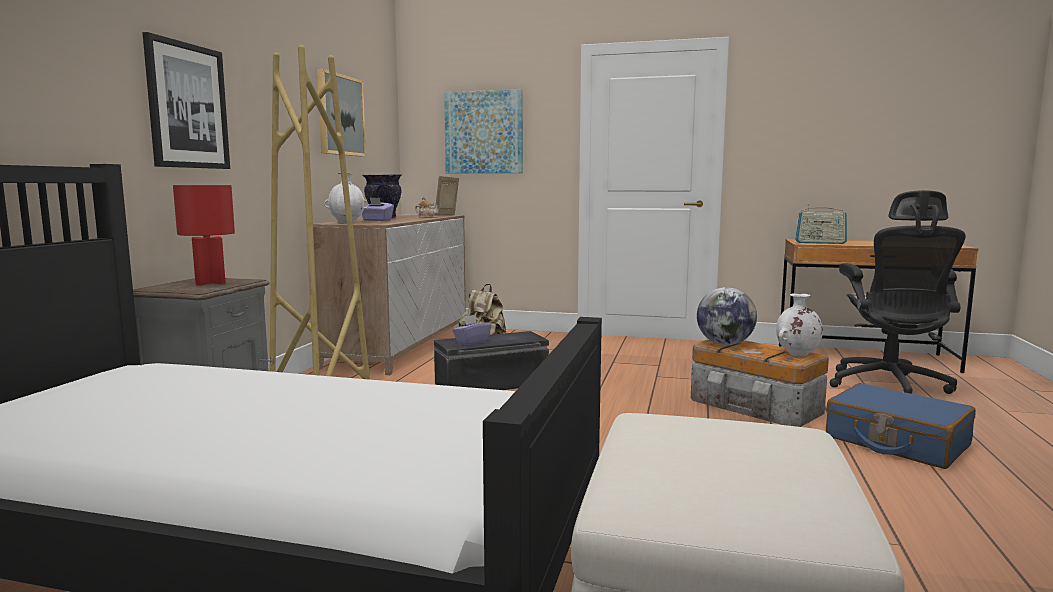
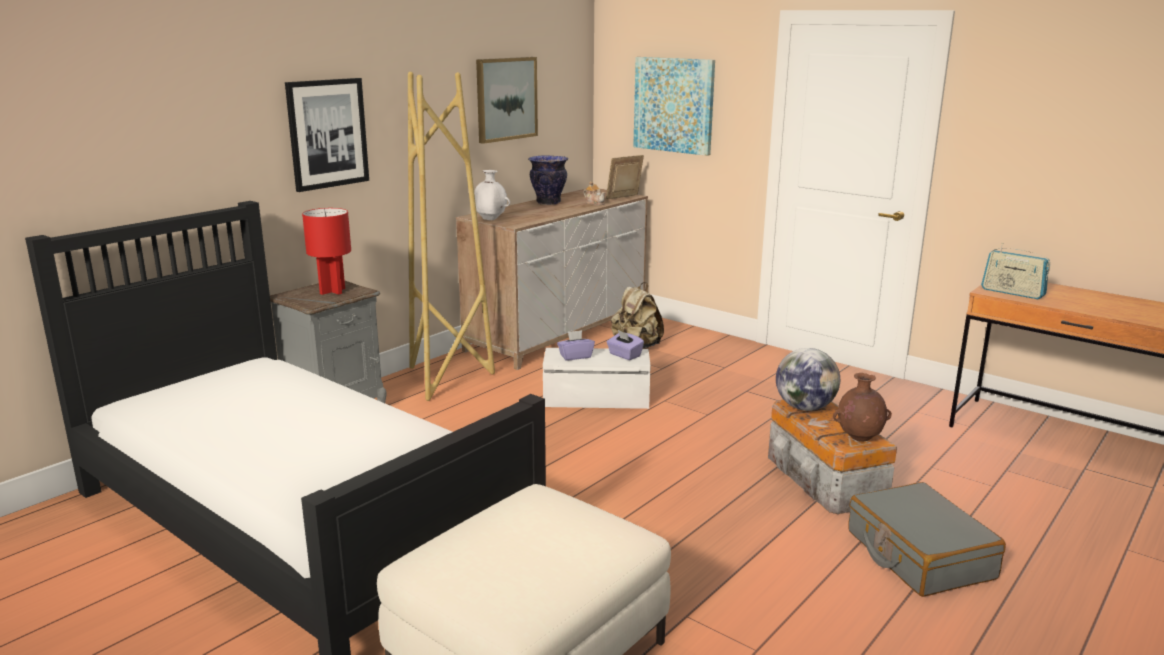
camera: 25 degrees right, 10 degrees up
(377, 220) = (530, 211): purple tissue box -> purple tissue box (624, 355)
(492, 384) = (596, 399): black storage box -> white storage box
(797, 355) = (859, 438): white vase -> brown vase
(888, 387) = (1024, 486): office chair -> none
(896, 441) = (918, 555): blue suitcase -> grey suitcase

